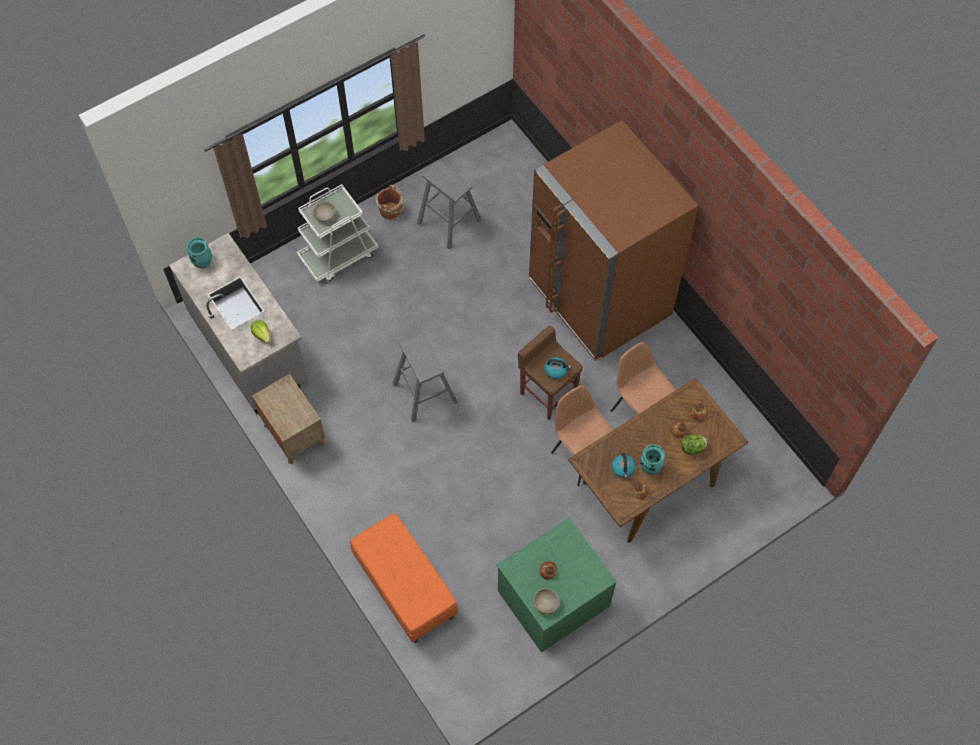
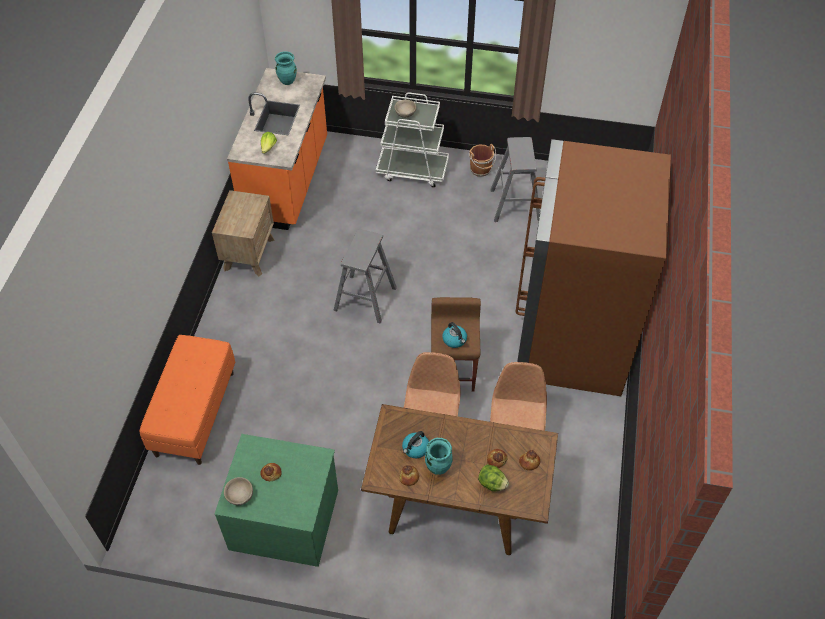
camera: 45 degrees right, 10 degrees down
(249, 347) = (287, 181): grey counter -> orange counter

